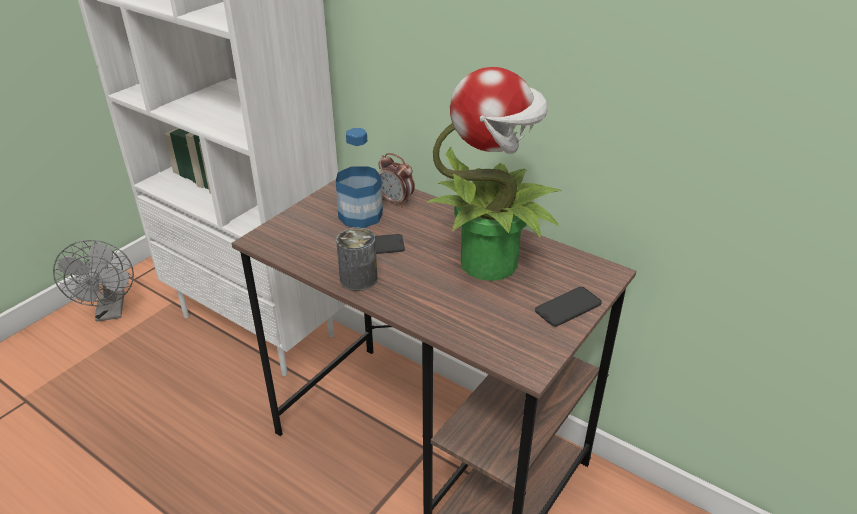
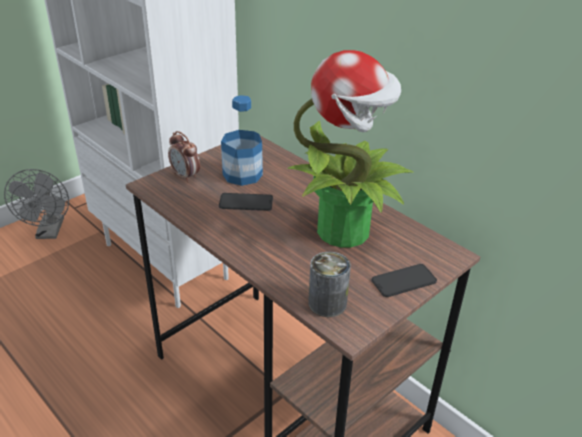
camera: 10 degrees right, 0 degrees up
(358, 279) = (222, 229): can -> can (327, 303)
(396, 201) = (278, 165): alarm clock -> alarm clock (185, 176)

